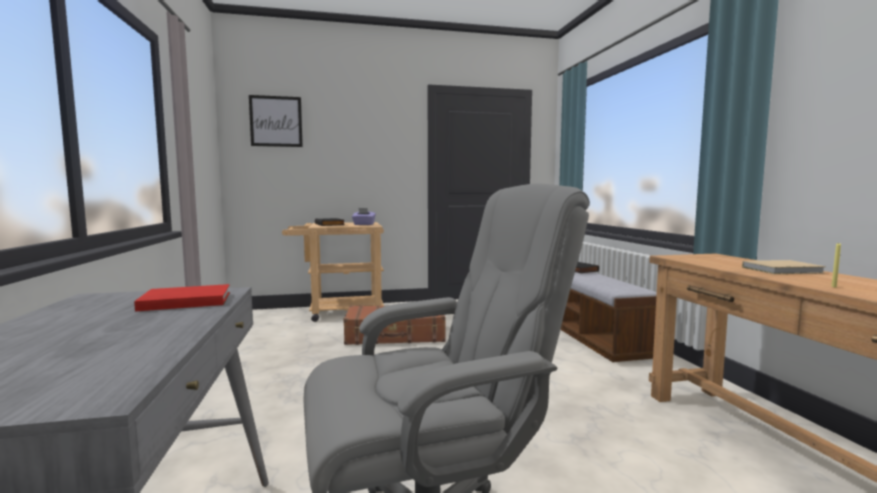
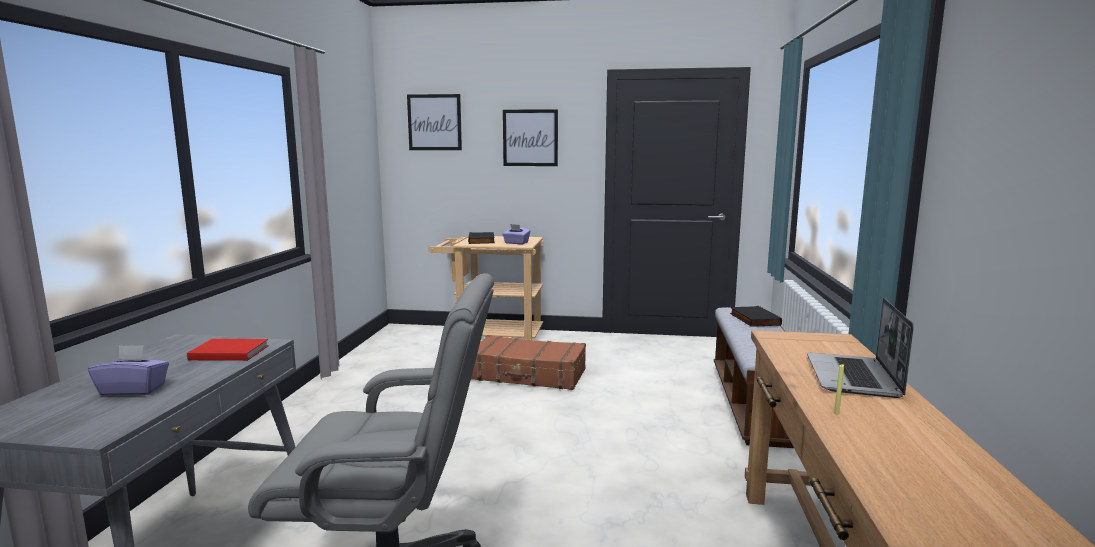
camera: 20 degrees right, 5 degrees up
(91, 344) = (133, 390): none -> purple tissue box
(365, 138) = (530, 138): none -> picture
(784, 270) = (854, 377): beige book -> laptop

